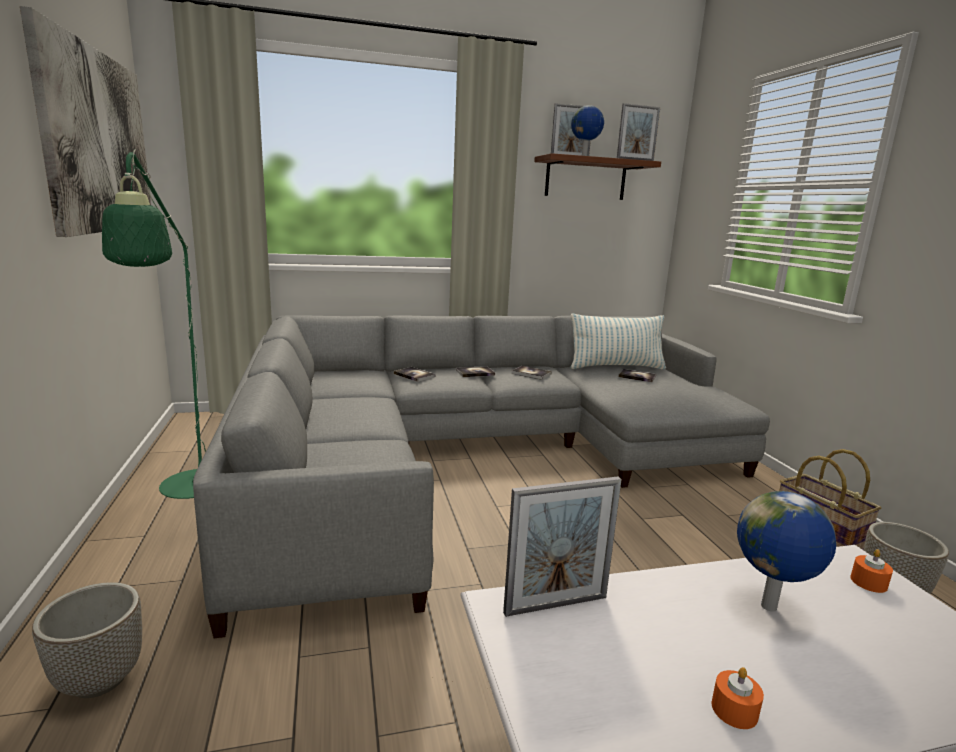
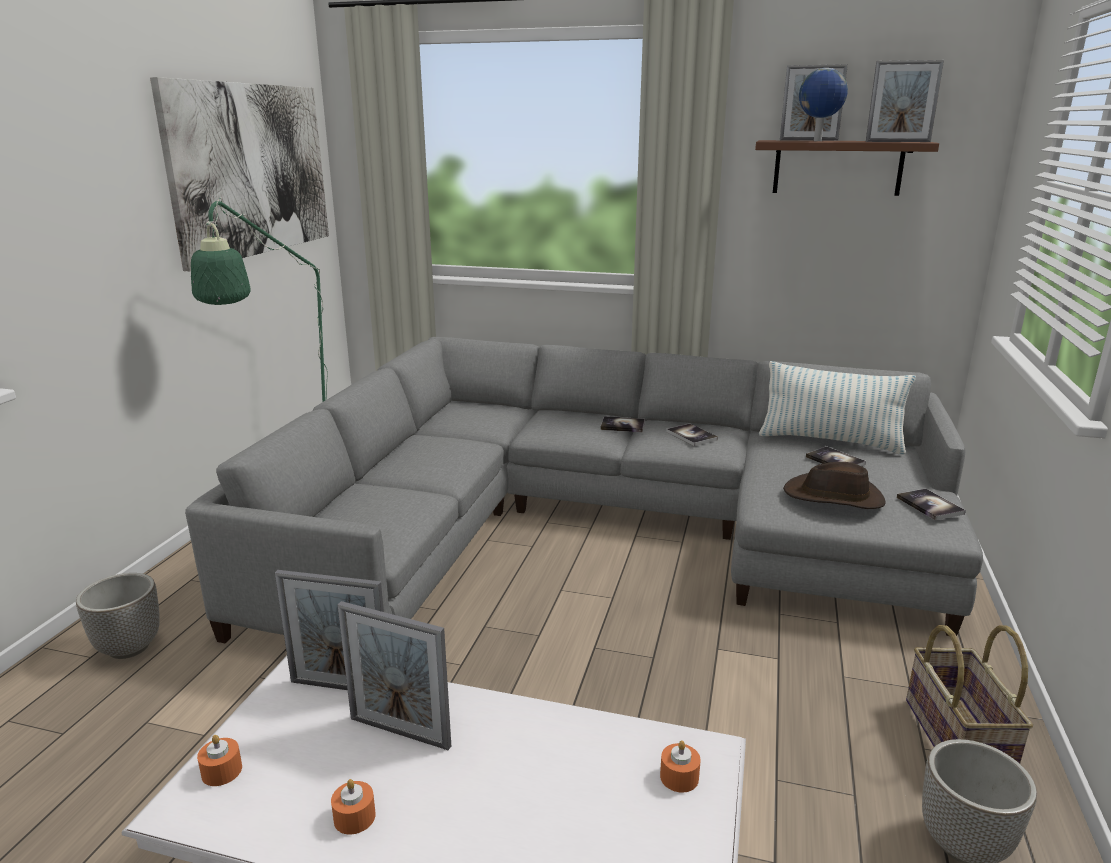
camera: 30 degrees right, 5 degrees up
(414, 375) = (548, 420): book -> book (929, 506)
(562, 725) = (222, 771): none -> orange candle
(658, 623) = (400, 732): none -> picture frame
(666, 397) = (834, 497): none -> brown hat
(770, 608) = (523, 759): globe -> none

